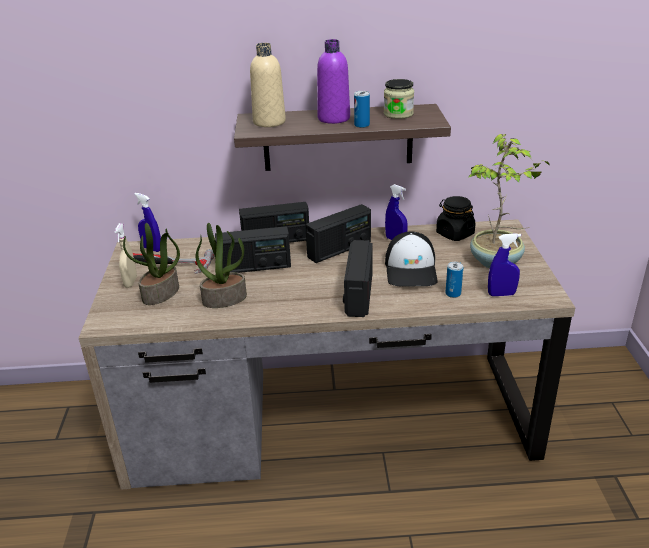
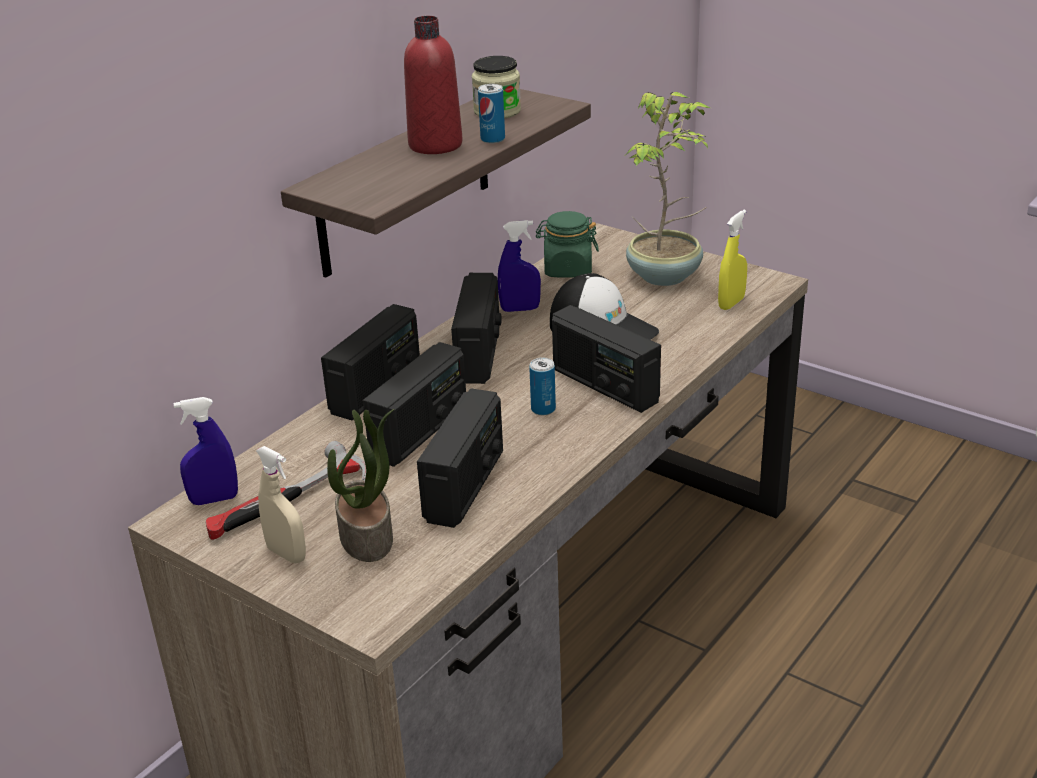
camera: 50 degrees left, 0 degrees up
(225, 298) = (465, 486): potted plant -> radio
(269, 122) = (363, 181): beige bottle -> none
(333, 118) = (435, 145): purple bottle -> red bottle
(453, 293) = (690, 328): can -> can (543, 409)
(454, 234) = (567, 269): black jar -> green jar
(501, 294) = (731, 303): blue spray bottle -> yellow spray bottle

